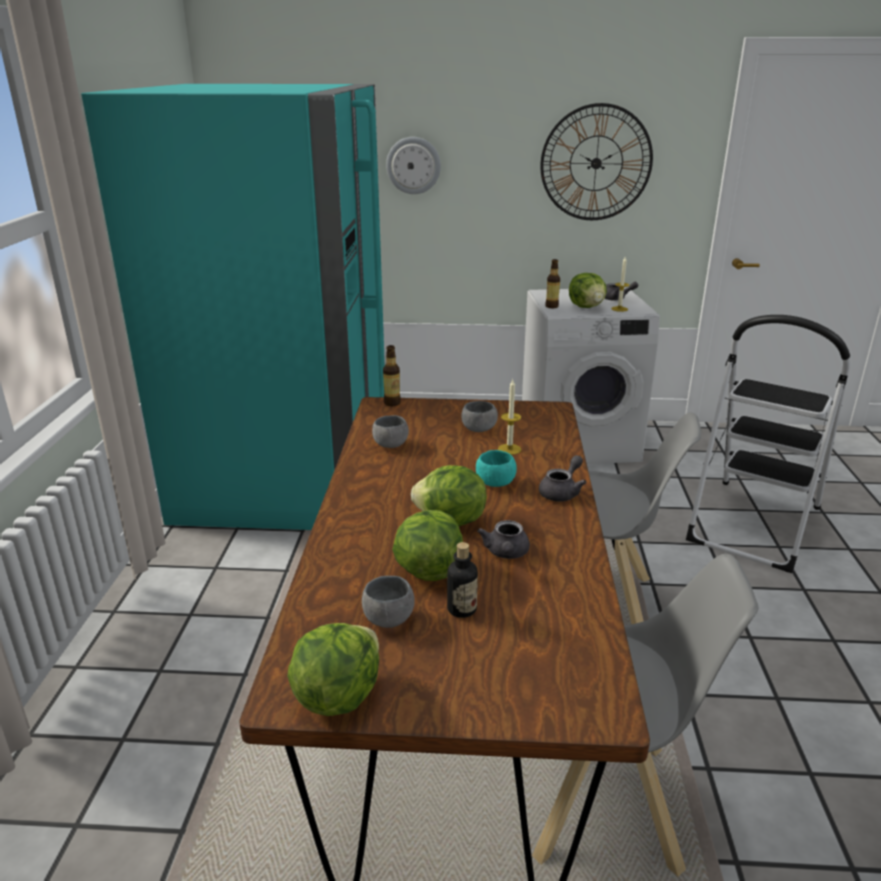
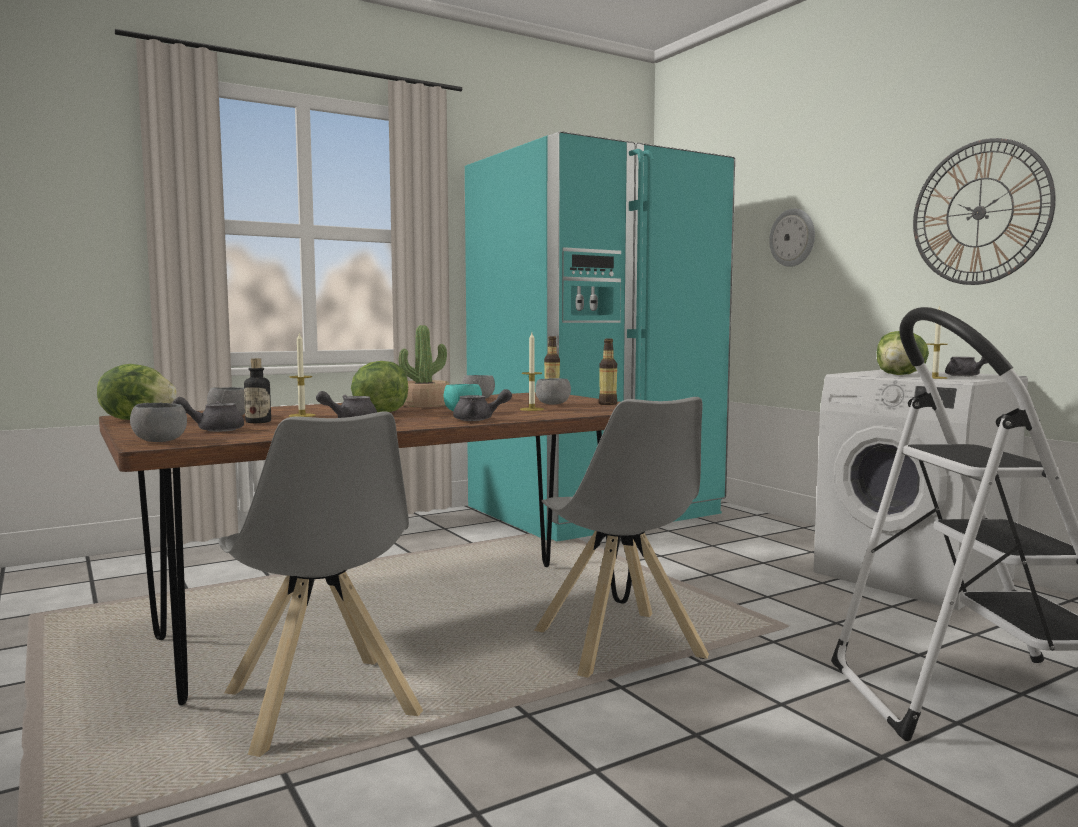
camera: 55 degrees right, 20 degrees down
(410, 482) = (425, 405): none -> potted plant
(428, 570) = (302, 415): lettuce -> candle
(508, 651) = (213, 430): none -> grey teapot
(551, 306) = (860, 372): bottle -> bottle (607, 404)
(582, 705) = (159, 441): none -> grey bowl

